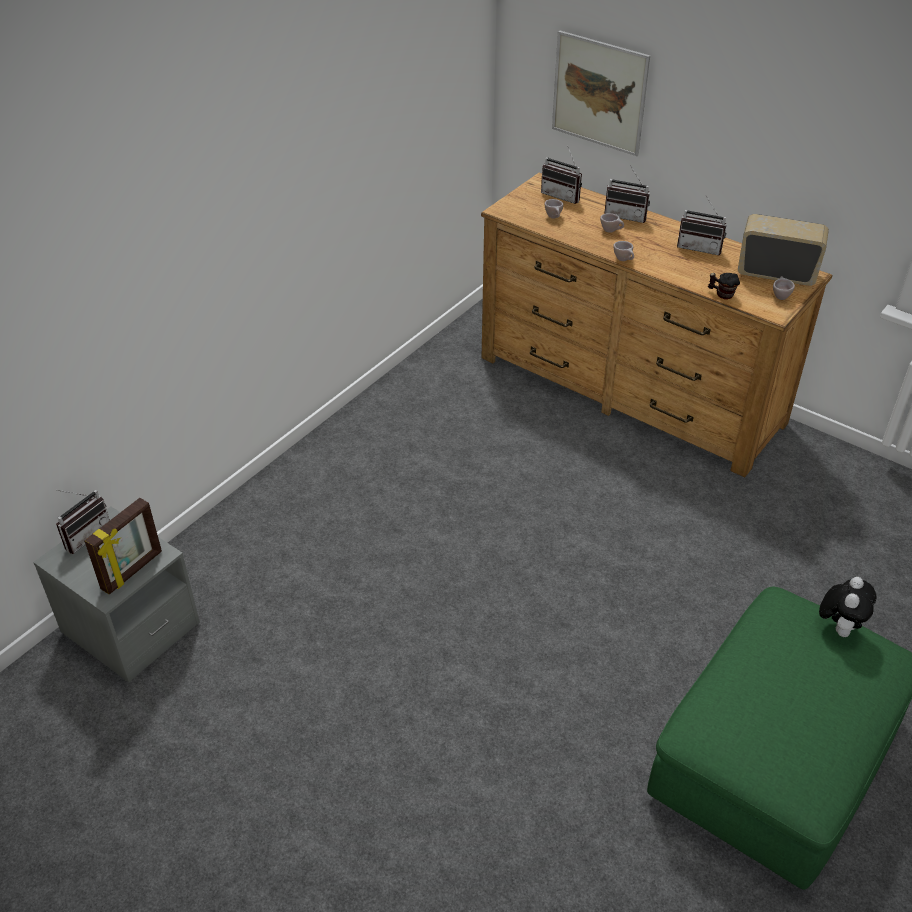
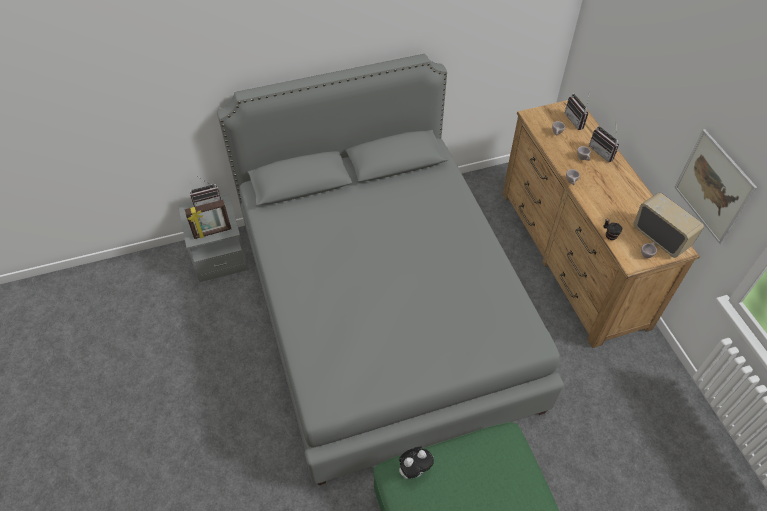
camera: 35 degrees right, 10 degrees up
(454, 573) = (383, 312): none -> grey bed
(599, 93) = (620, 66): picture -> picture (713, 187)
(700, 247) = (629, 196): radio -> none
(839, 627) = (523, 470): plush toy -> plush toy (414, 470)

